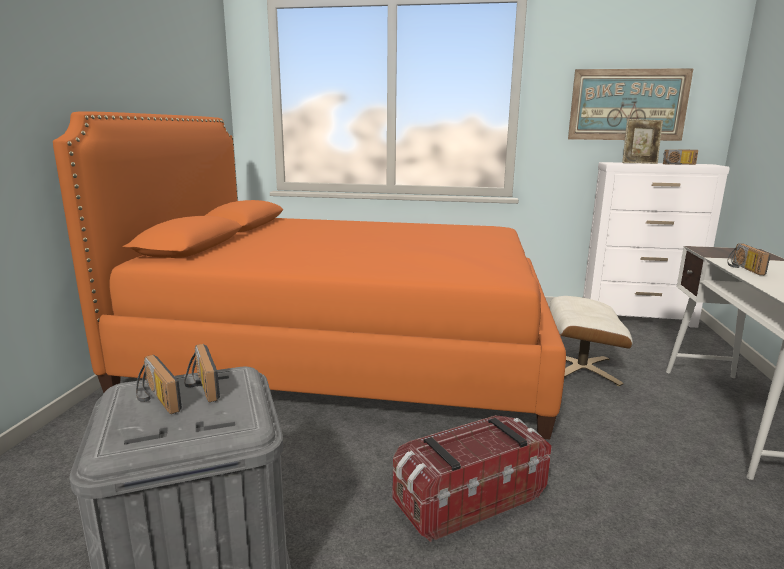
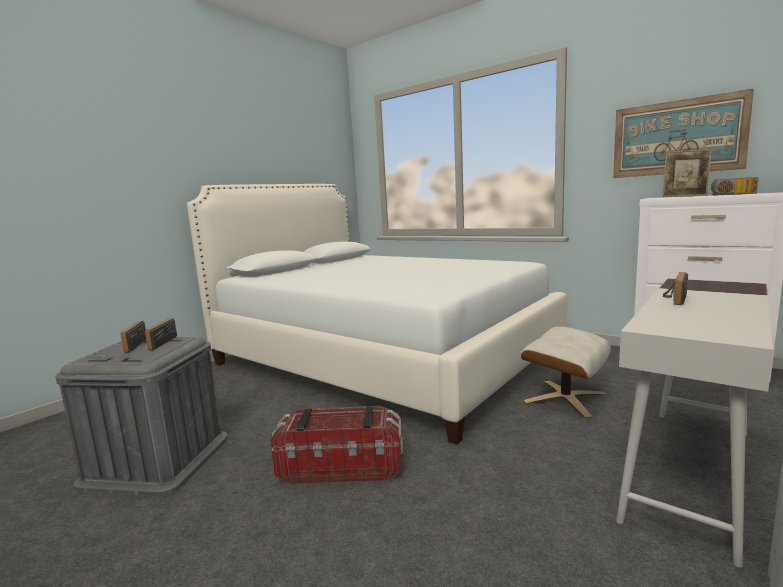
camera: 30 degrees right, 5 degrees down
(348, 350) = (383, 358): orange bed -> white bed

